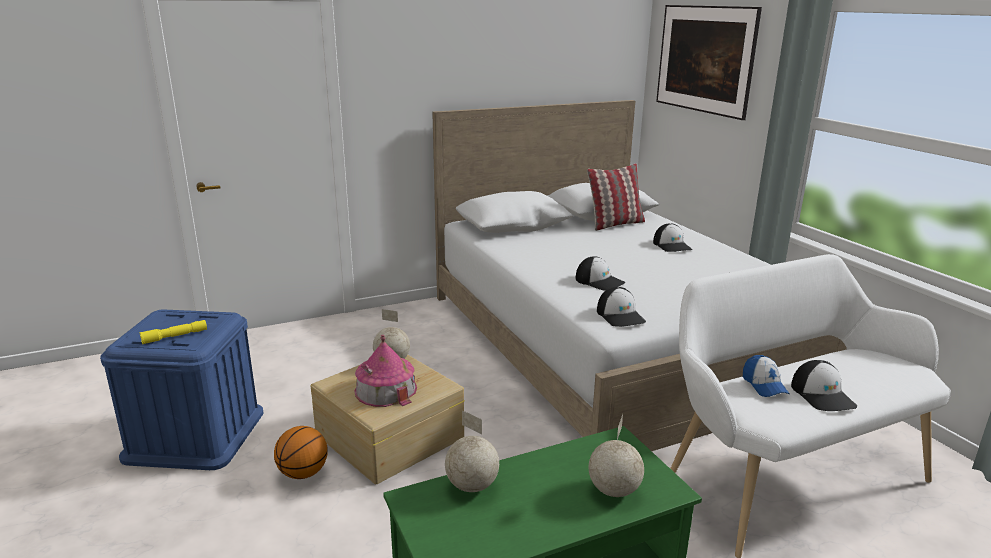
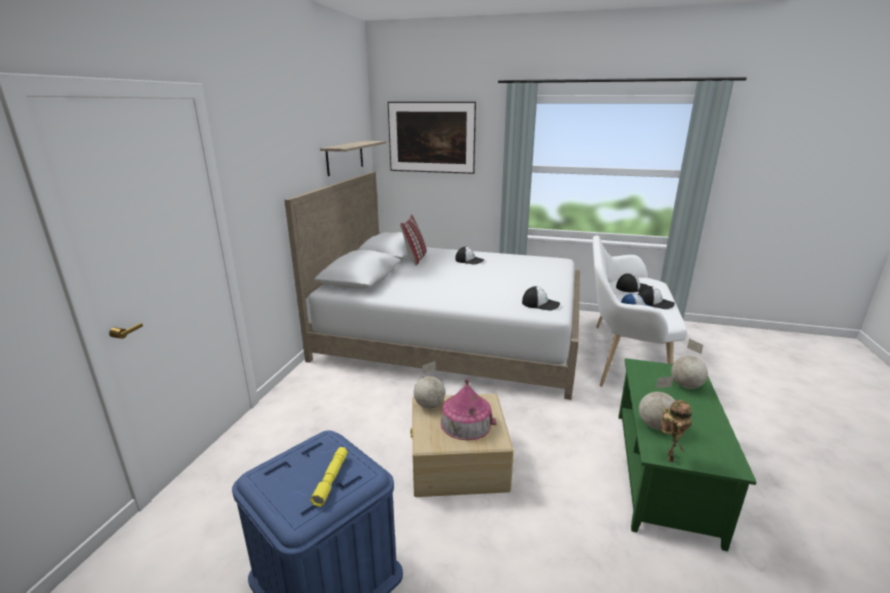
camera: 50 degrees left, 0 degrees up
(303, 473) = (461, 524): basketball -> none
(413, 509) = (668, 456): none -> toy robot
(571, 75) = (345, 157): none -> shelf
(599, 281) = (489, 291): cap -> cap (632, 288)

